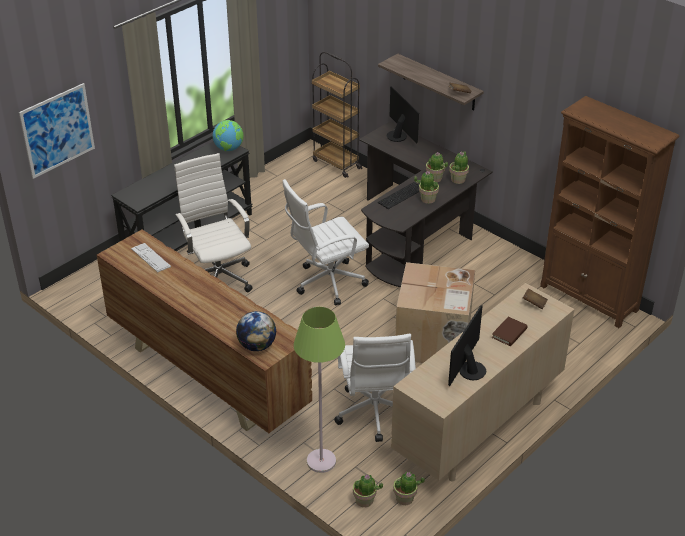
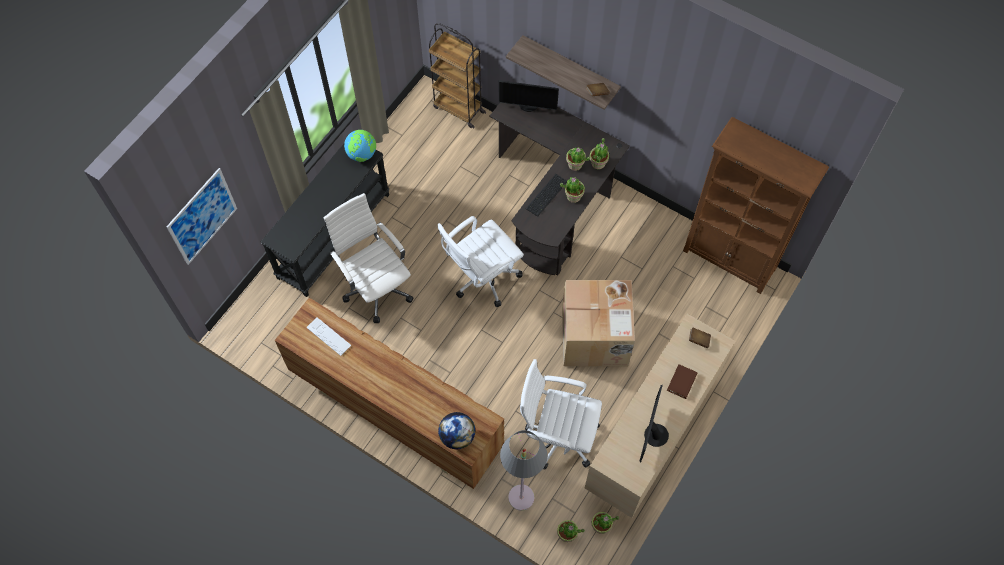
camera: 10 degrees left, 25 degrees up
(321, 461) = (521, 497): green floor lamp -> grey floor lamp
(375, 415) = (558, 436): white office chair -> white office chair turned 120 degrees clockwise
(398, 135) = (528, 105): monitor -> monitor turned 135 degrees clockwise

